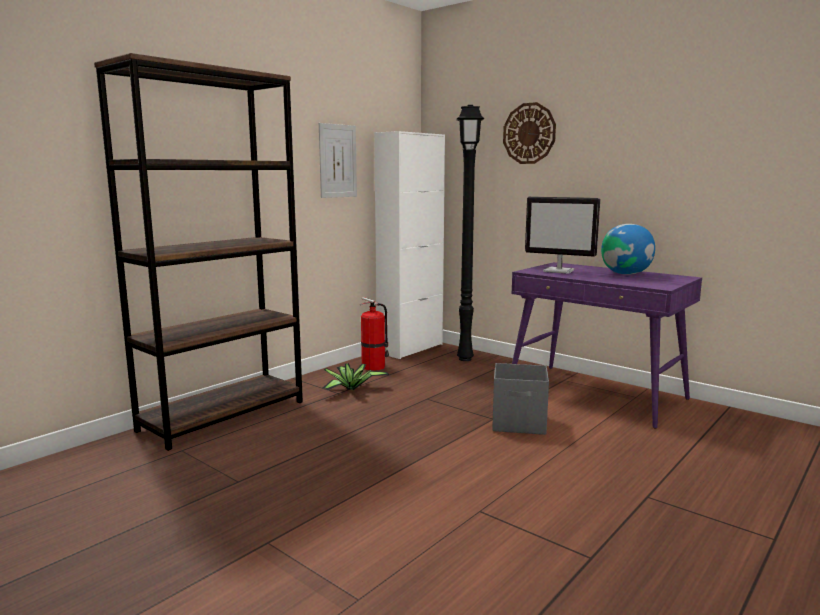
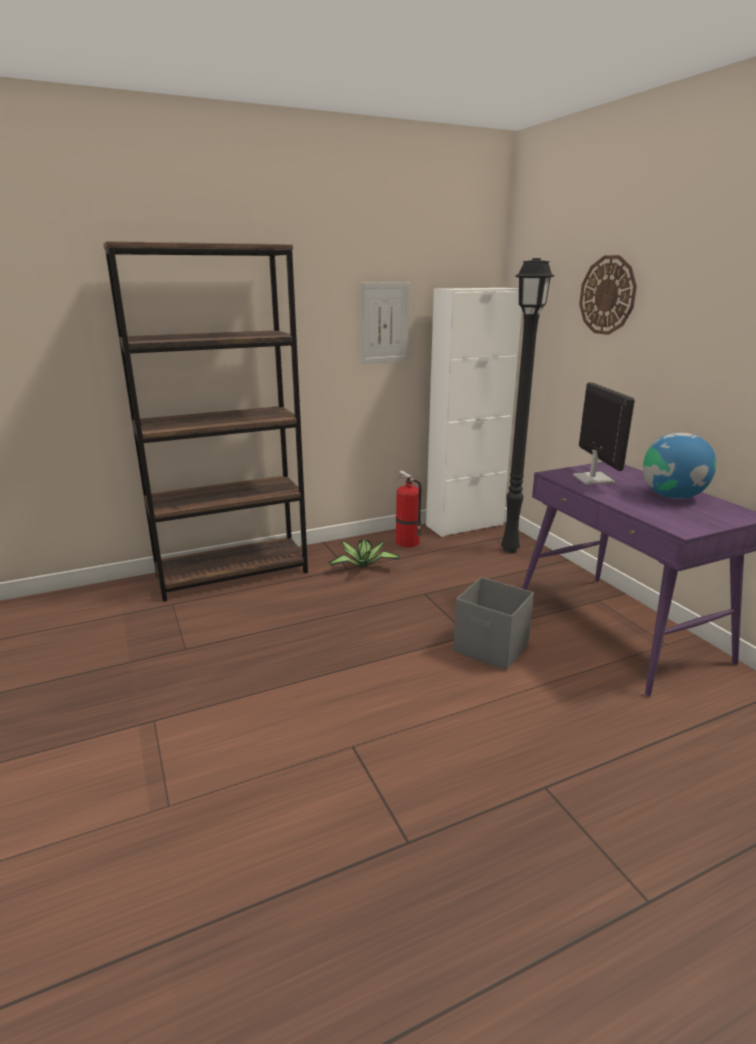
camera: 25 degrees right, 10 degrees up
(559, 271) = (592, 479): monitor -> monitor turned 150 degrees counterclockwise

